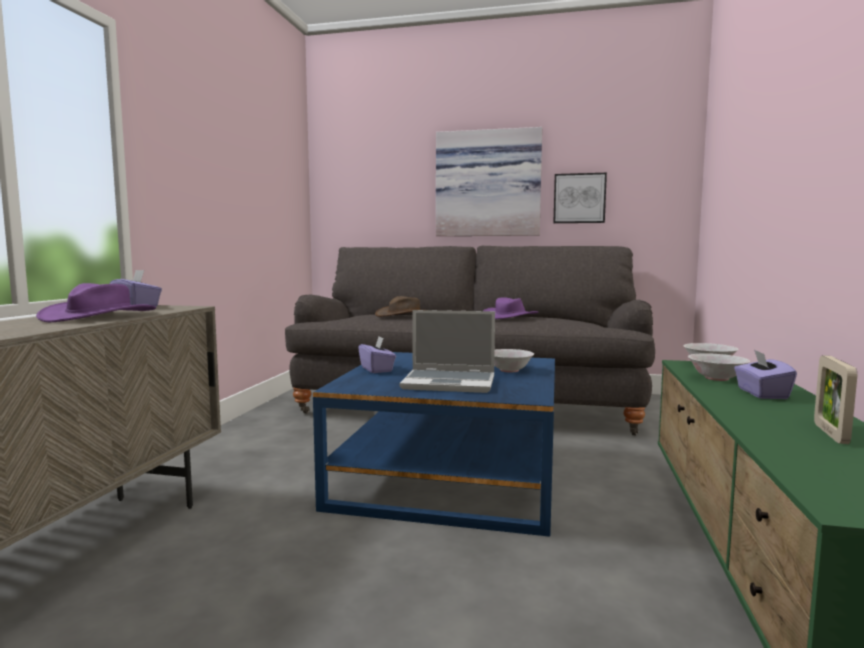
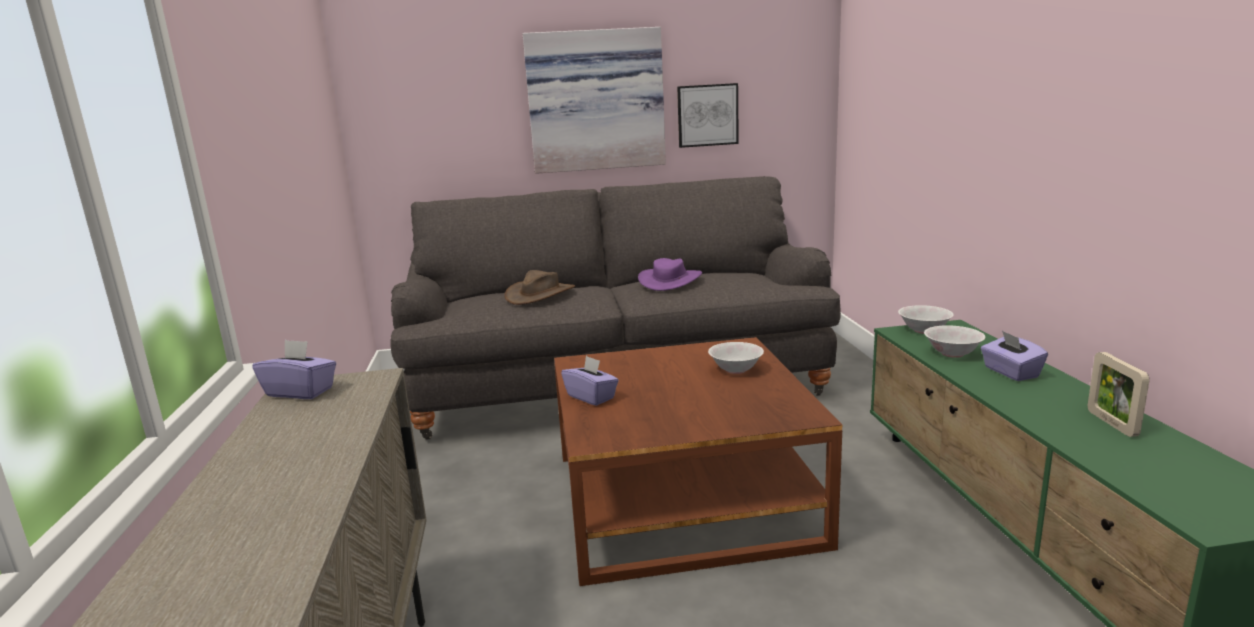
camera: 20 degrees left, 10 degrees up
(99, 316) = (310, 434): purple hat -> none
(450, 383) = (702, 406): laptop -> none
(450, 477) = (682, 498): blue coffee table -> brown coffee table

